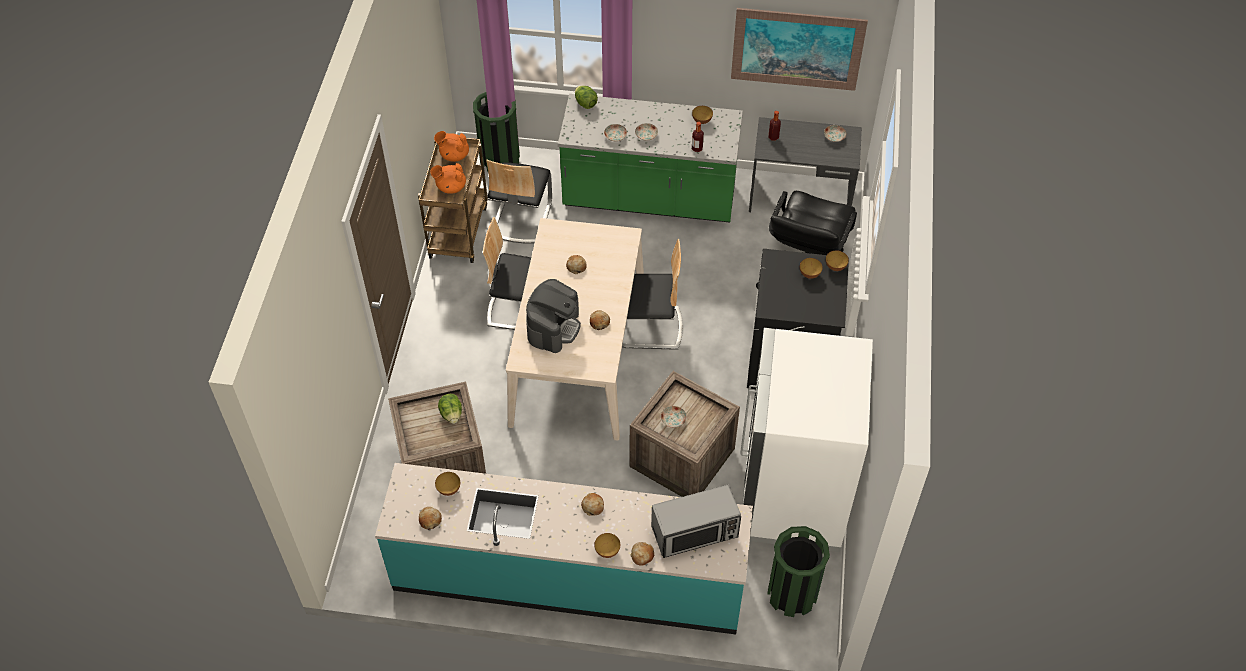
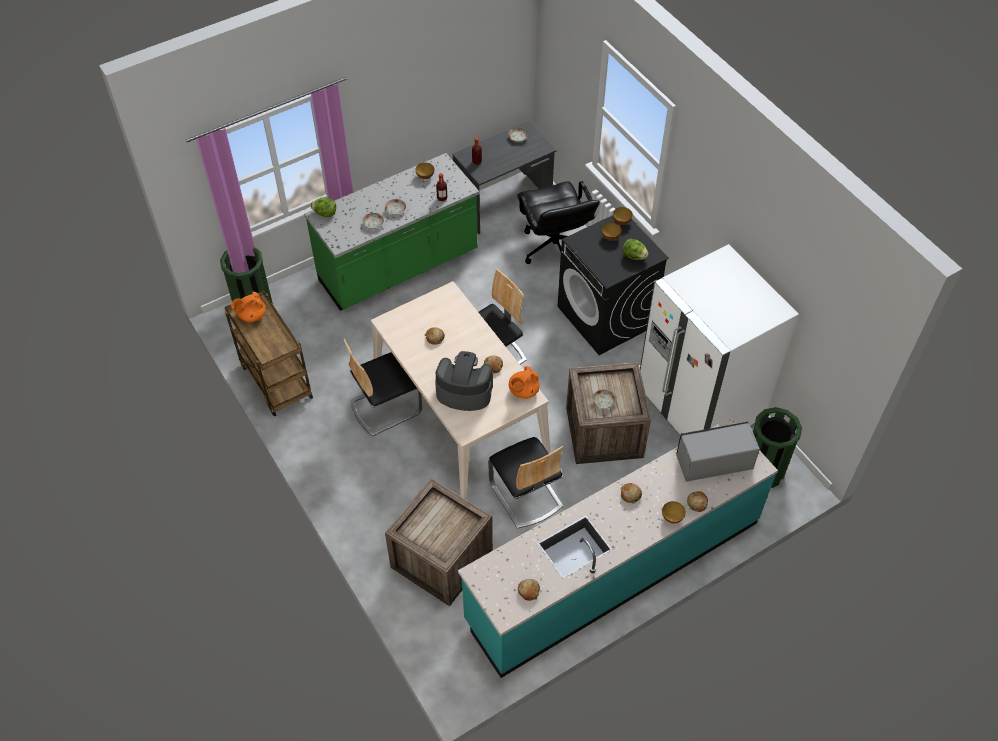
camera: 40 degrees left, 0 degrees up
(449, 489) = (519, 559): bowl -> none
(450, 187) = (274, 341): orange teapot -> orange teapot (523, 391)
(451, 414) = (444, 509): lettuce -> lettuce (634, 256)
(520, 218) = (316, 341): chair -> chair (525, 495)
(553, 327) = (464, 392): coffee machine -> coffee machine turned 60 degrees counterclockwise
(695, 532) = (713, 461): microwave -> microwave turned 135 degrees counterclockwise
(797, 49) = (470, 79): picture -> none

